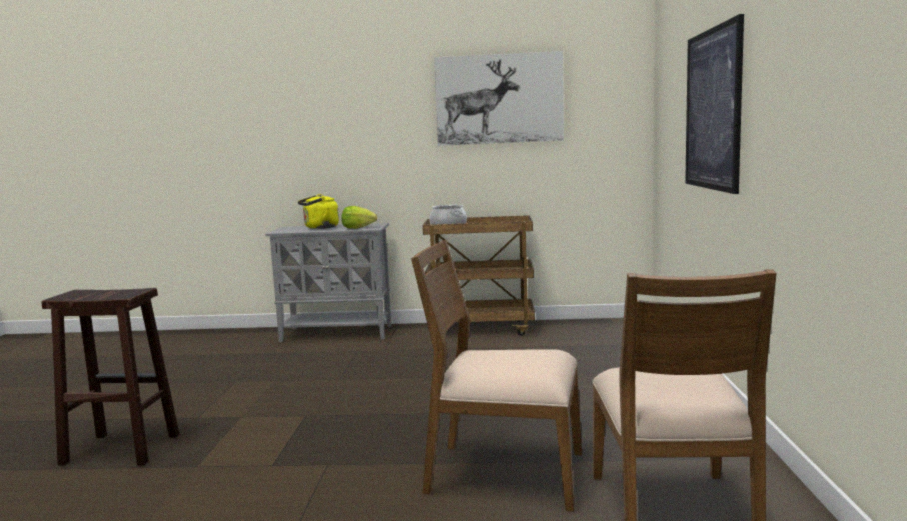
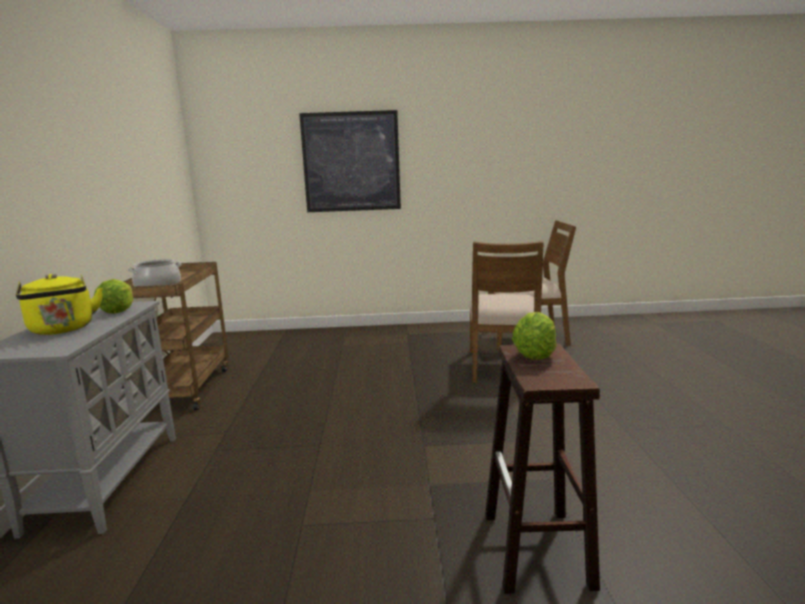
camera: 95 degrees left, 5 degrees up
(122, 293) = (535, 353): none -> lettuce
(499, 99) = (124, 138): picture -> none

